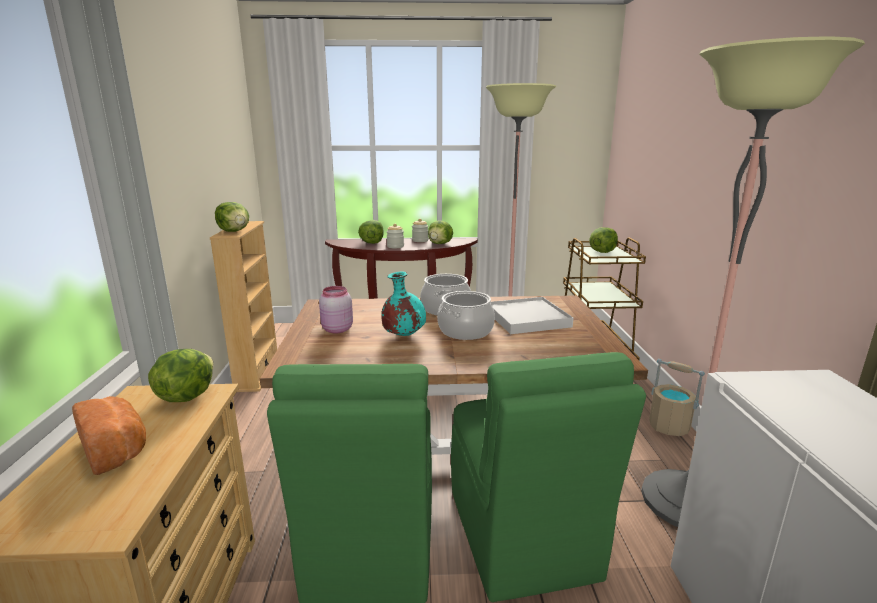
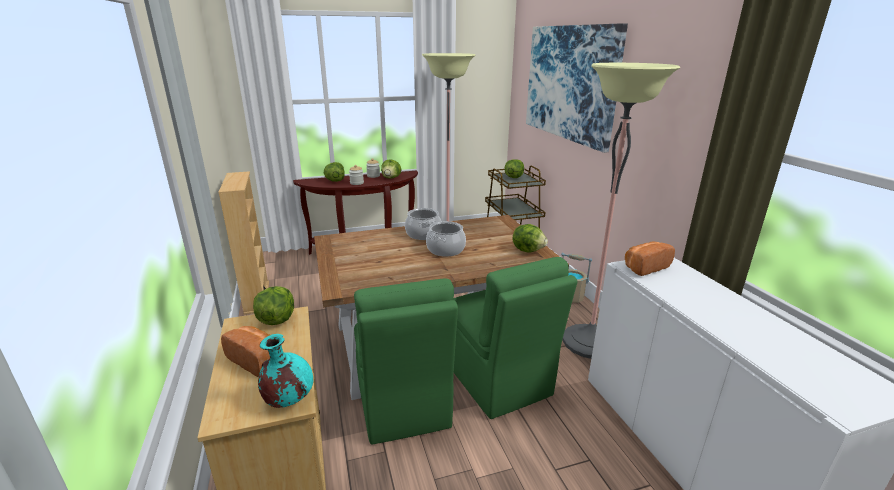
camera: 15 degrees left, 5 degrees up
(235, 231) = (235, 184): lettuce -> lettuce (528, 250)
(336, 329) = (353, 258): pink jar -> none
(403, 336) = (405, 258): turquoise vase -> turquoise vase (288, 400)
(527, 319) = (483, 236): white tray -> none
(685, 117) = (569, 83): none -> picture
(778, 387) = (644, 267): none -> bread

